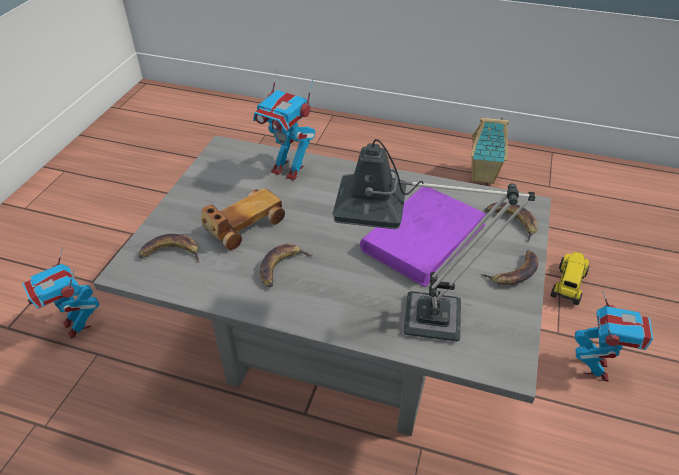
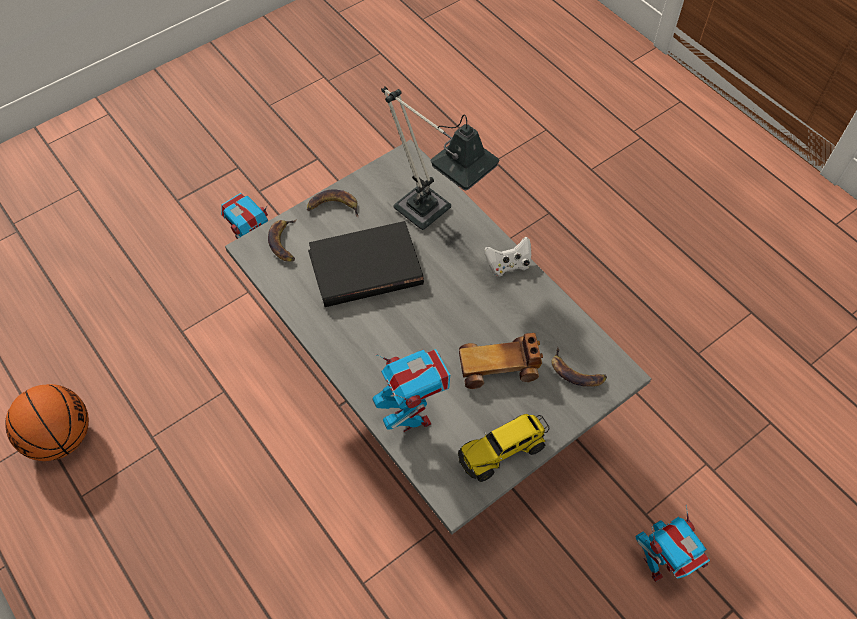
camera: 145 degrees left, 15 degrees up
(77, 326) = (659, 564): toy robot -> toy robot turned 60 degrees clockwise
(281, 267) = (495, 305): banana -> none
(295, 309) = (508, 265): none -> white game controller
(423, 238) = (365, 268): purple book -> black book
(483, 176) = (88, 499): toy house -> none
(539, 189) = (61, 437): none -> basketball
(568, 285) = (186, 321): toy truck -> toy truck (503, 450)

